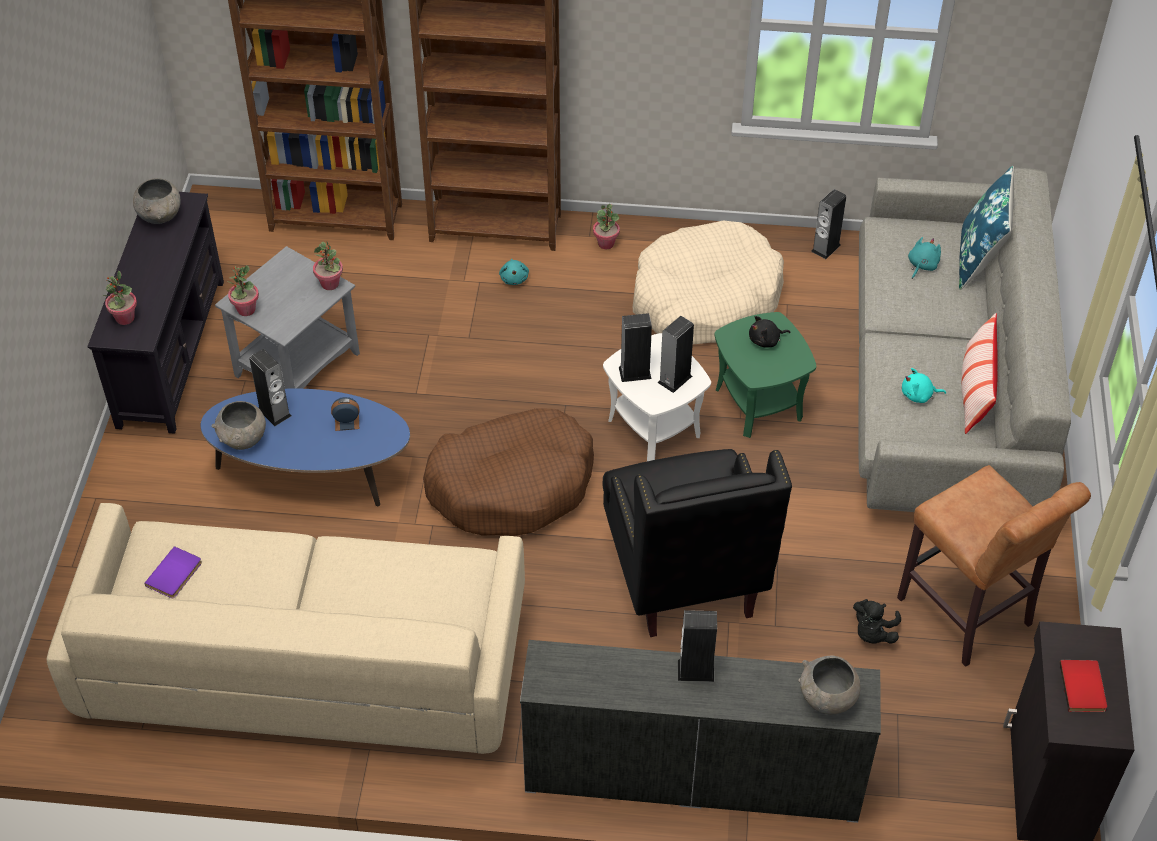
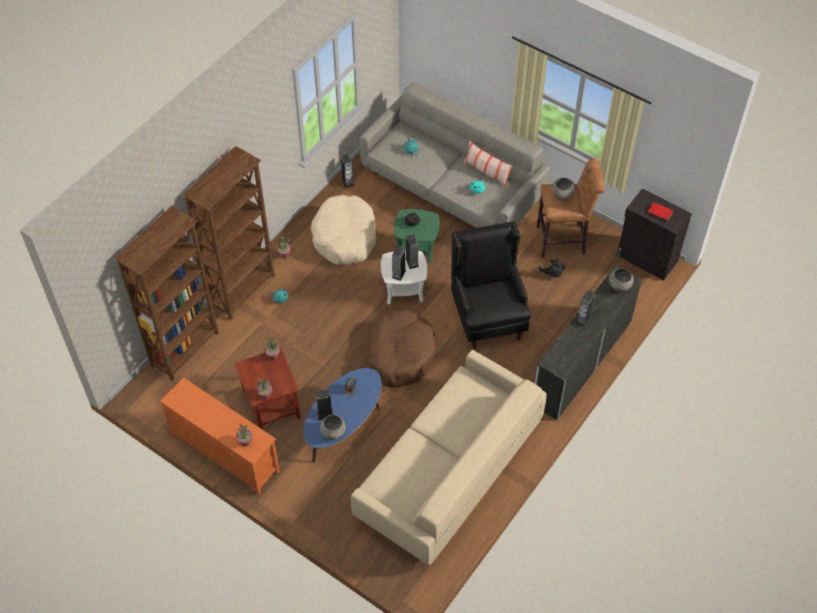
camera: 60 degrees left, 5 degrees up
(161, 216) = (185, 402): grey bowl -> grey bowl (562, 196)
(171, 353) = (225, 453): black tv stand -> orange tv stand
(175, 574) = (402, 485): purple book -> none
(296, 364) = (270, 405): grey side table -> brown side table
(684, 576) = (487, 318): black armchair -> black armchair turned 120 degrees counterclockwise
(979, 259) = (420, 132): blue pillow -> none

